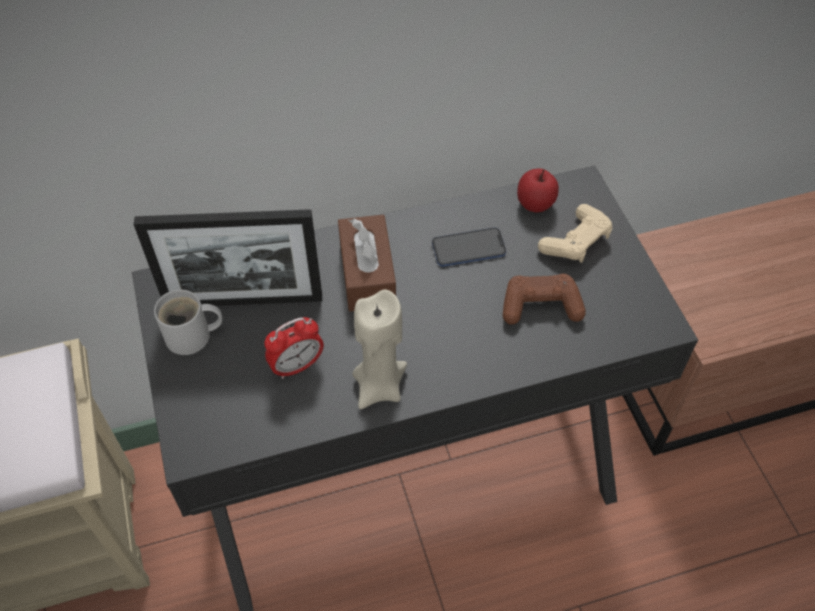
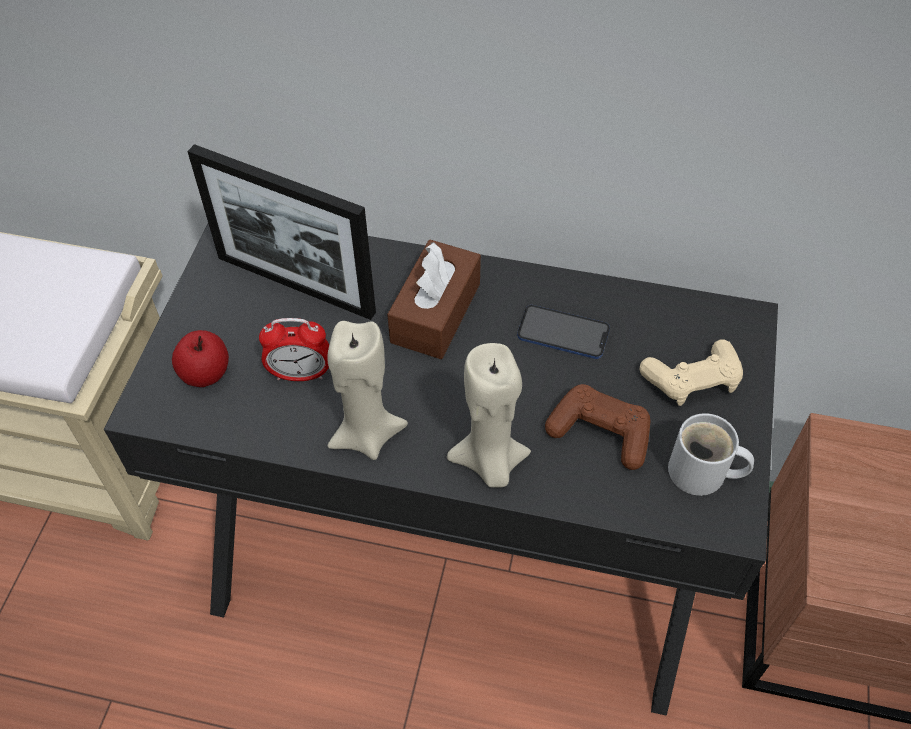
camera: 30 degrees right, 0 degrees up
(192, 337) = (224, 298): white mug -> white mug (702, 474)
(481, 363) = (489, 463): none -> beige candle
(535, 203) = (674, 317): apple -> apple (206, 373)

